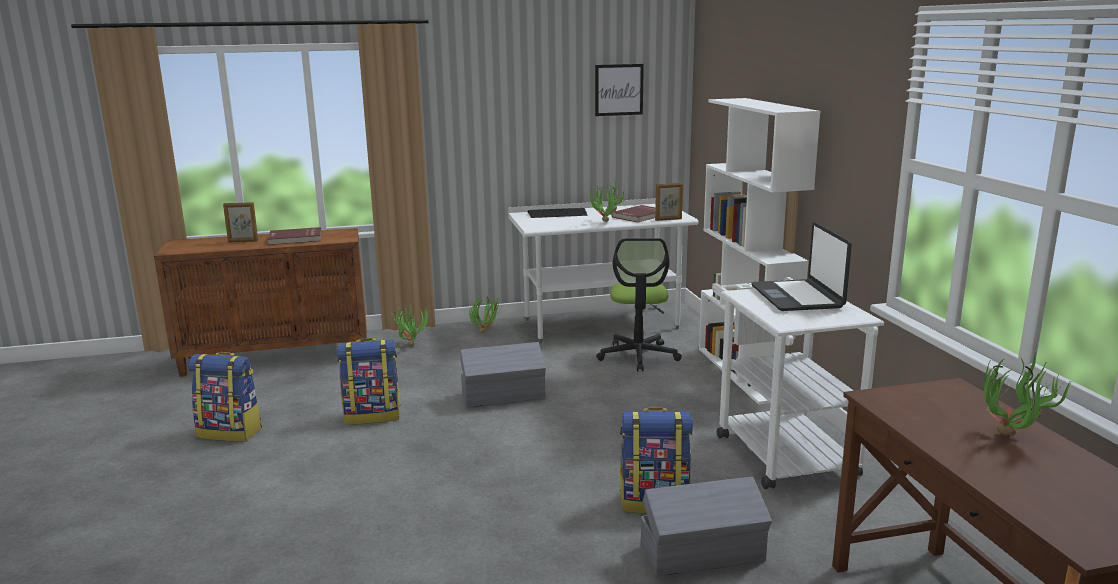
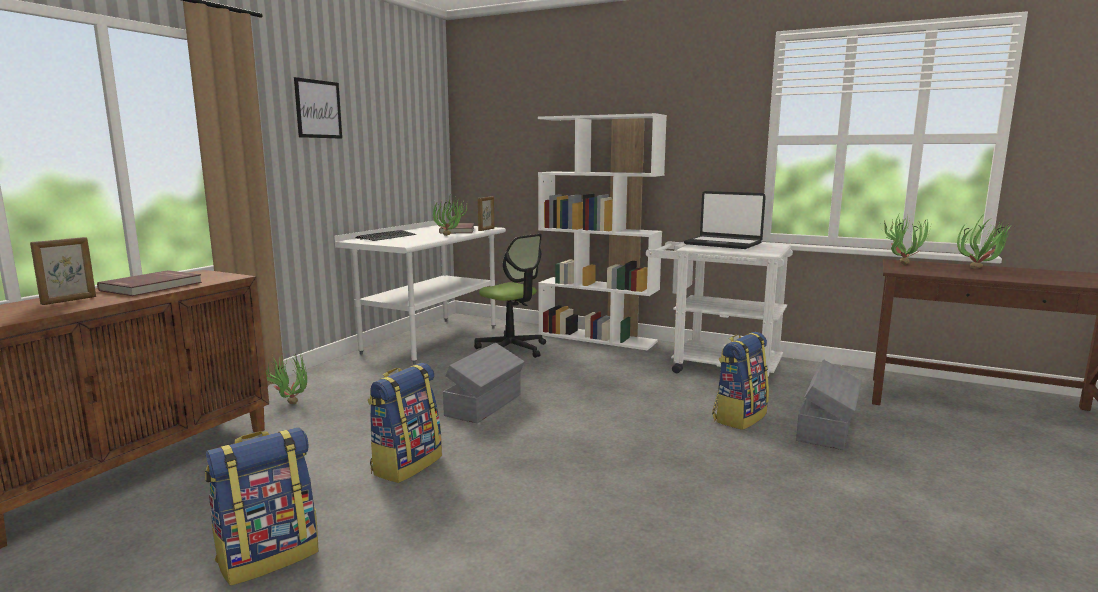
camera: 50 degrees left, 5 degrees down
(487, 332) = (345, 371): potted plant -> potted plant (901, 263)
(619, 90) = (406, 117): picture -> picture (318, 109)

